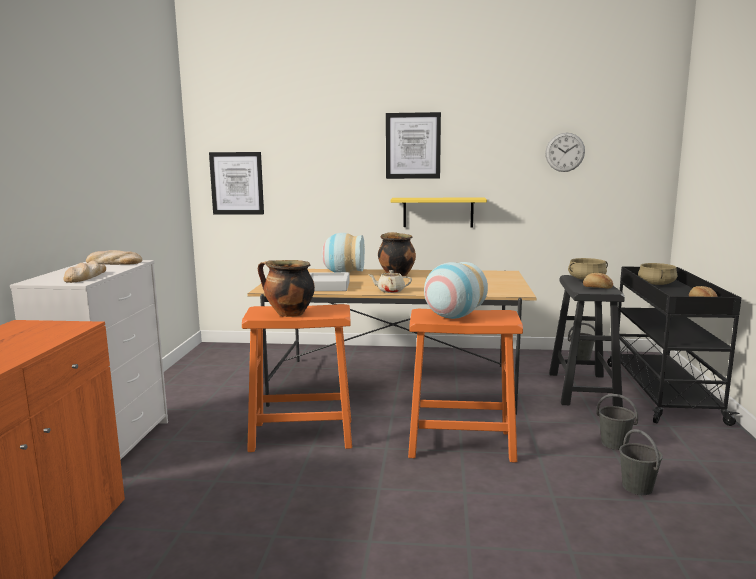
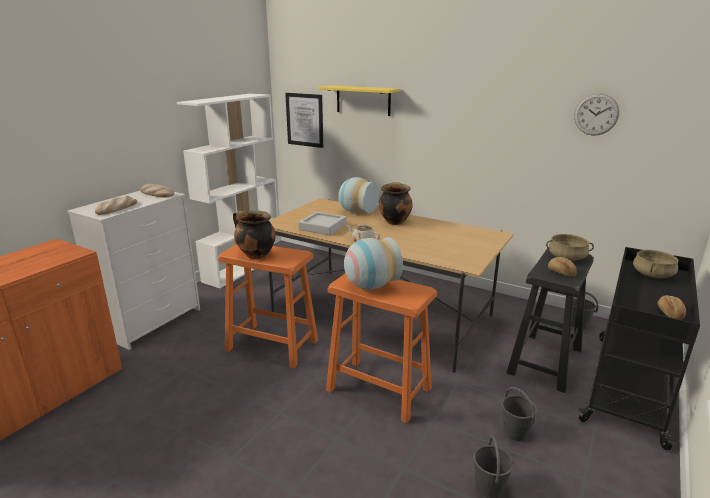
camera: 25 degrees right, 10 degrees up
(180, 374) = (243, 267): none -> white bookcase
(413, 146) = (444, 97): picture -> none
(438, 212) = (462, 162): yellow shelf -> yellow shelf (363, 100)

